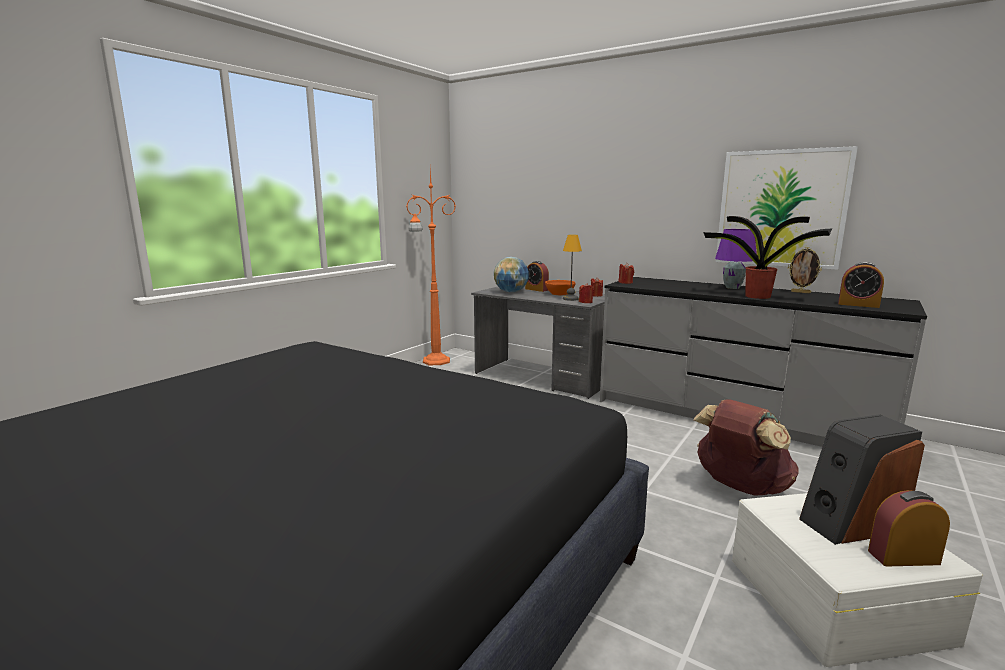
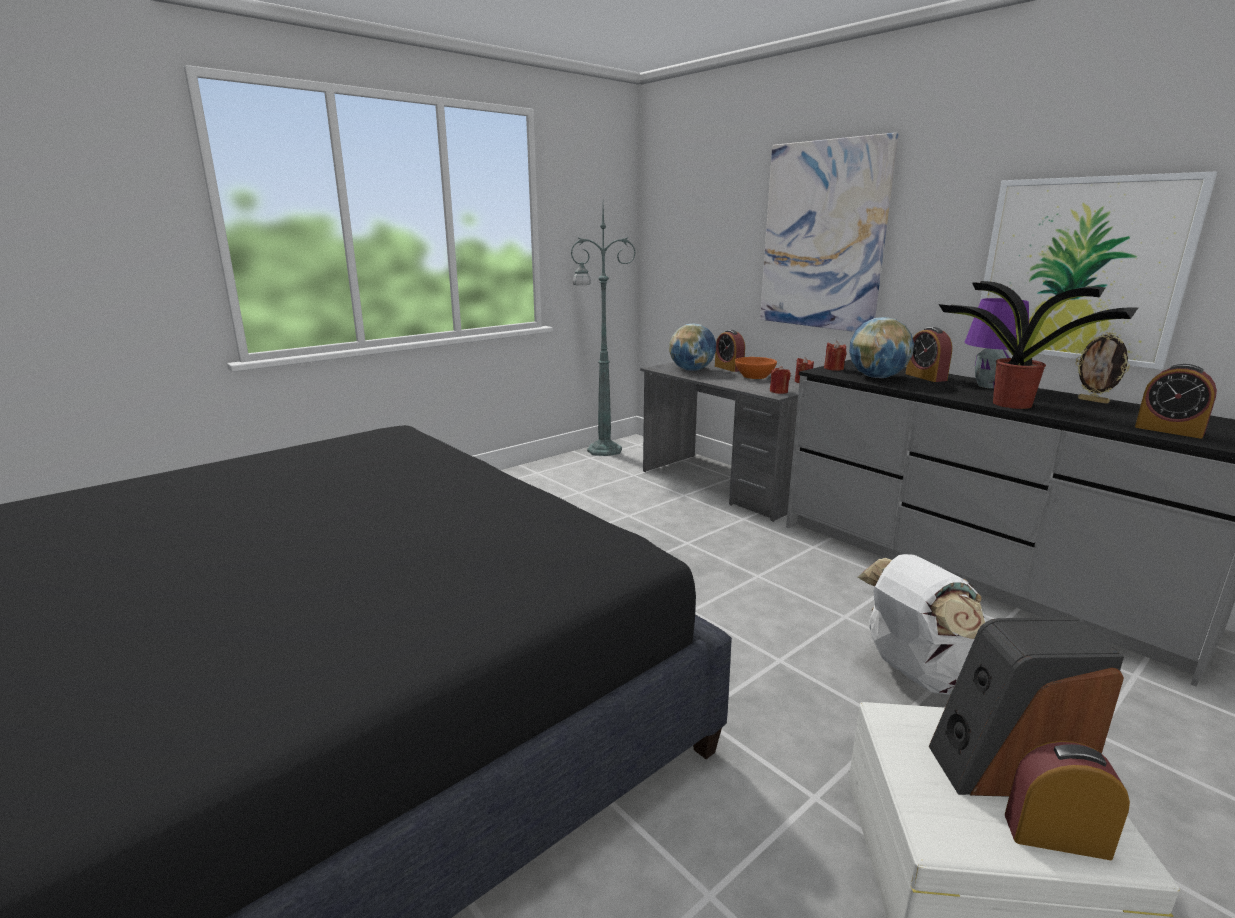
camera: 15 degrees right, 5 degrees up
(434, 361) = (602, 450): orange floor lamp -> green floor lamp
(570, 299) = (761, 385): table lamp -> none
(602, 191) = (823, 236): none -> picture
(659, 286) = (877, 377): none -> globe
(689, 284) = (925, 377): none -> alarm clock
(739, 487) = (921, 676): brown backpack -> white backpack

